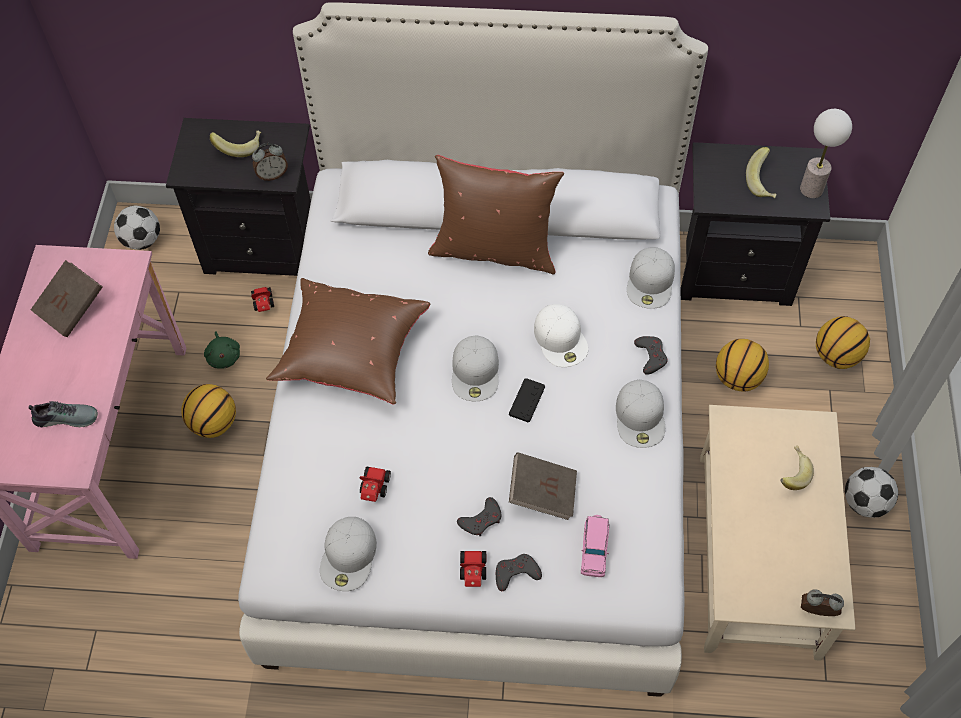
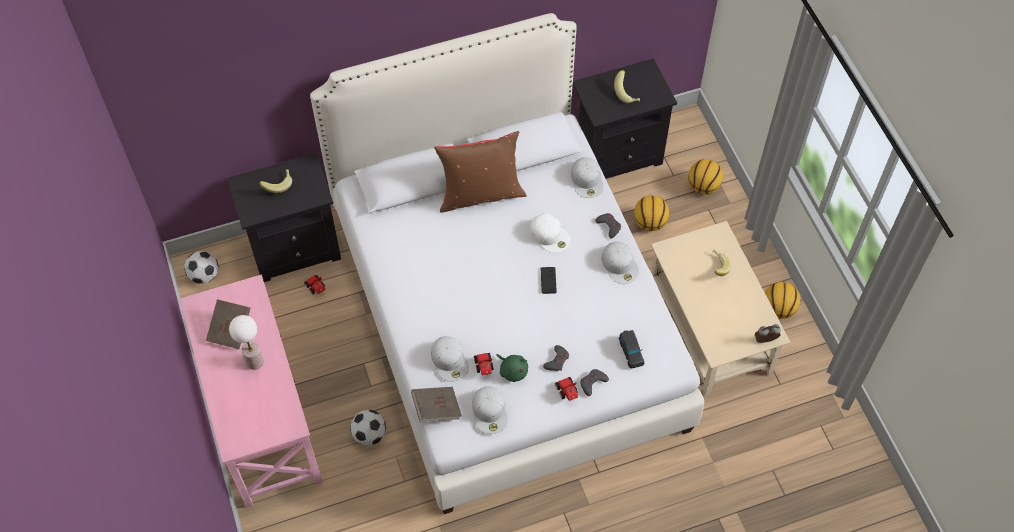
camera: 25 degrees left, 0 degrees up
(66, 416) = (269, 397): shoe -> none
(214, 423) = (326, 378): basketball -> basketball (778, 309)
(224, 356) = (308, 332): green plush toy -> green plush toy (512, 370)
(272, 175) = (311, 196): alarm clock -> none
(351, 354) = (425, 293): brown pillow -> none
(476, 372) = (508, 274): white cap -> white cap (450, 360)
(542, 493) = (585, 331): brown book -> brown book (436, 409)
(594, 550) = (630, 352): pink toy car -> black toy car
(811, 189) = (657, 87): table lamp -> table lamp (254, 361)
(864, 502) = (758, 271): football -> football (369, 435)

